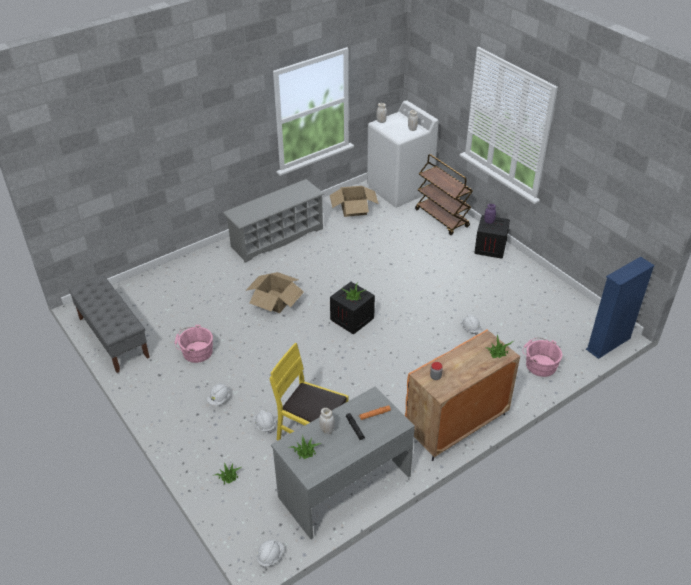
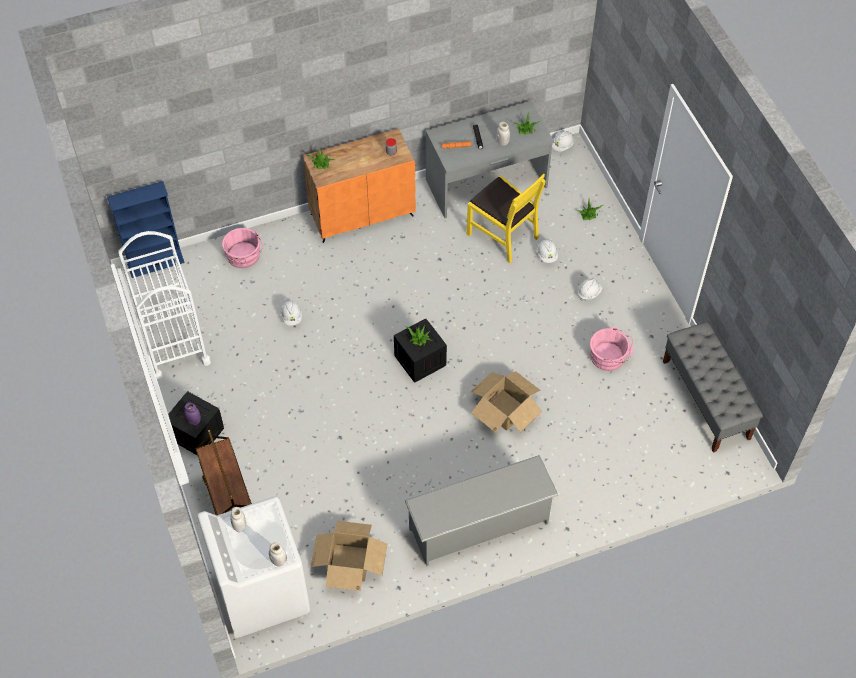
camera: 165 degrees left, 15 degrees up
(548, 293) = (173, 343): none -> white cart

